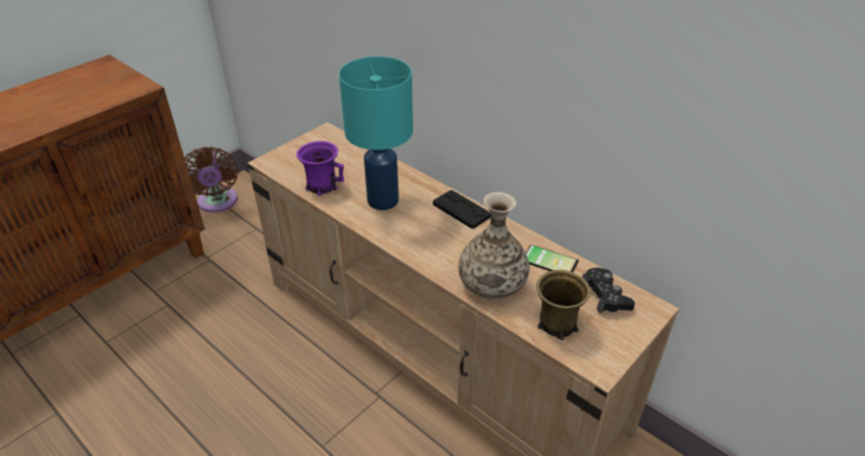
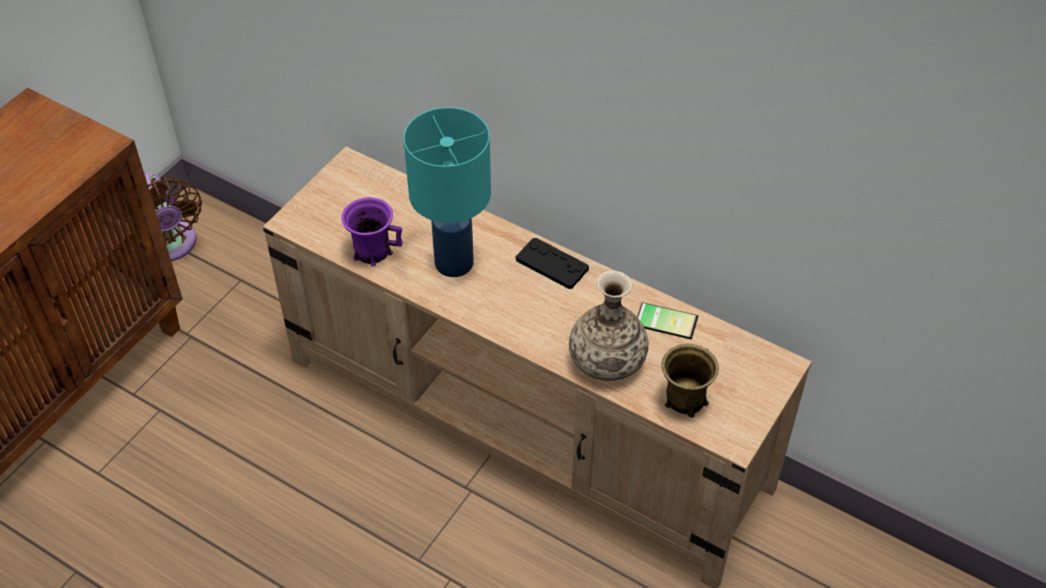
camera: 10 degrees left, 10 degrees up
(605, 296) = (732, 358): black game controller -> none

